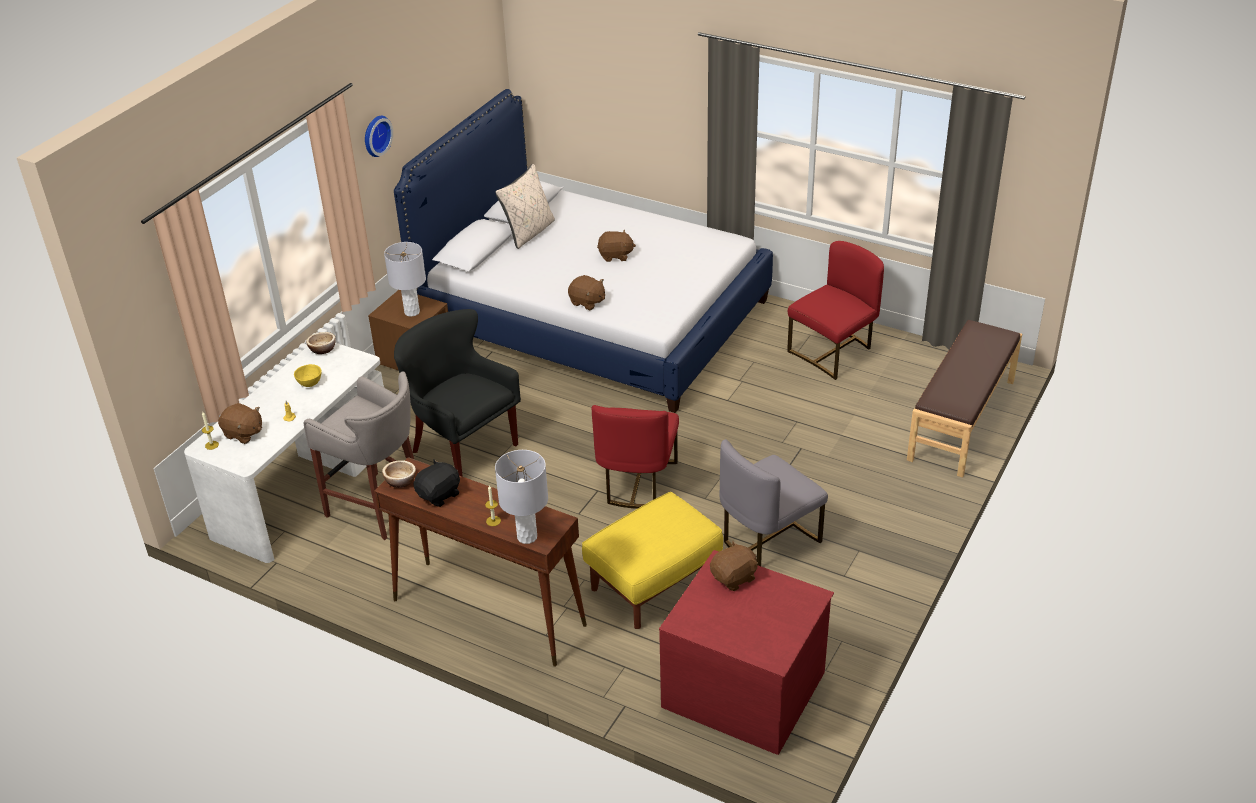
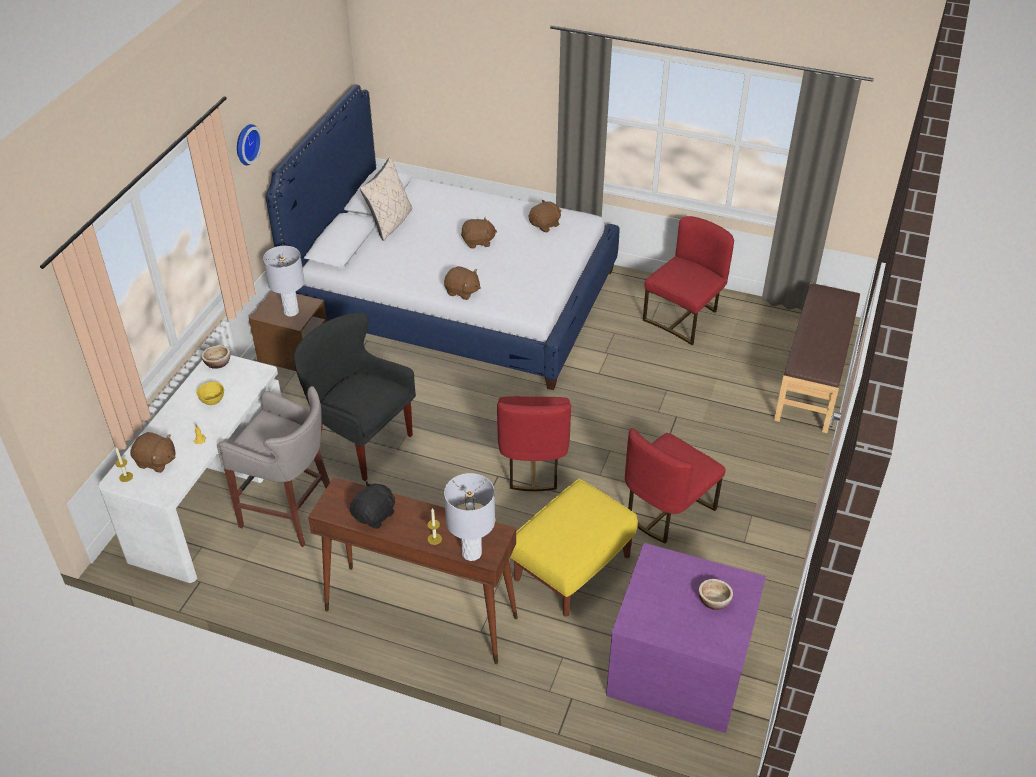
camera: 10 degrees left, 5 degrees up
(400, 481) = (332, 503): bowl -> bowl (714, 600)
(734, 578) = (670, 570): brown plush toy -> brown plush toy (545, 225)
(744, 688) = (679, 666): red dresser -> purple dresser
(768, 538) = (666, 511): grey chair -> red chair

